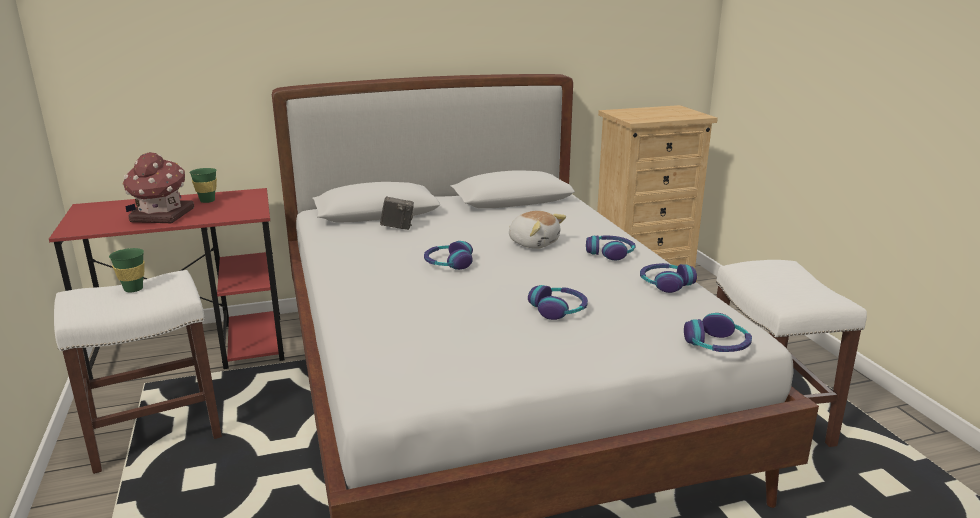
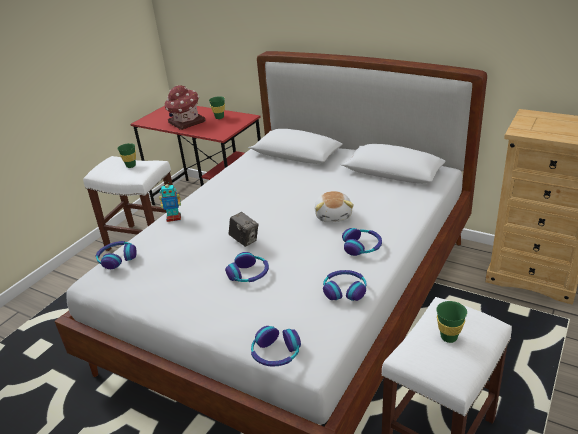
camera: 50 degrees right, 10 degrees up
(352, 305) = (174, 218): none -> toy robot
(397, 228) = (285, 170): camera -> camera (244, 240)
(448, 263) = (258, 210): headphones -> headphones (117, 258)
(784, 281) = (448, 337): none -> green cup

